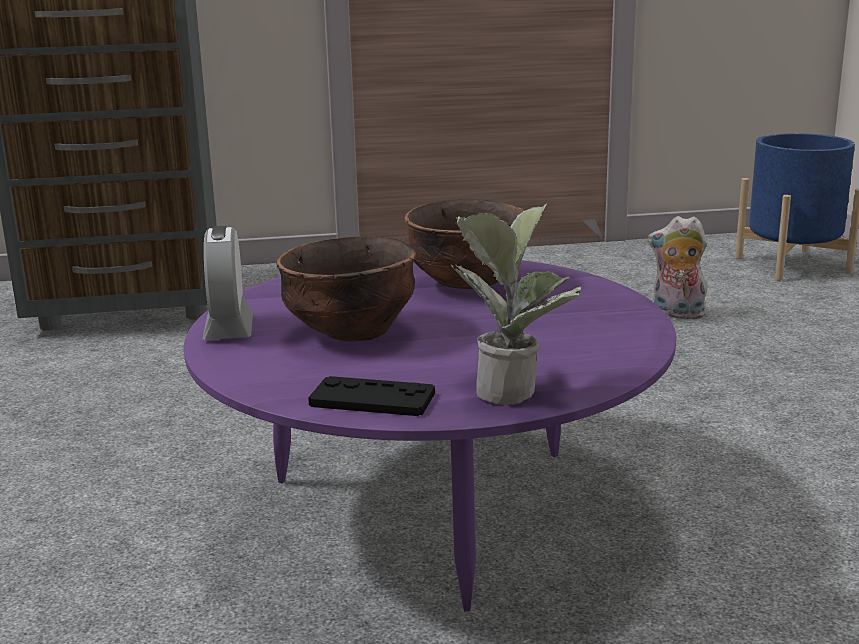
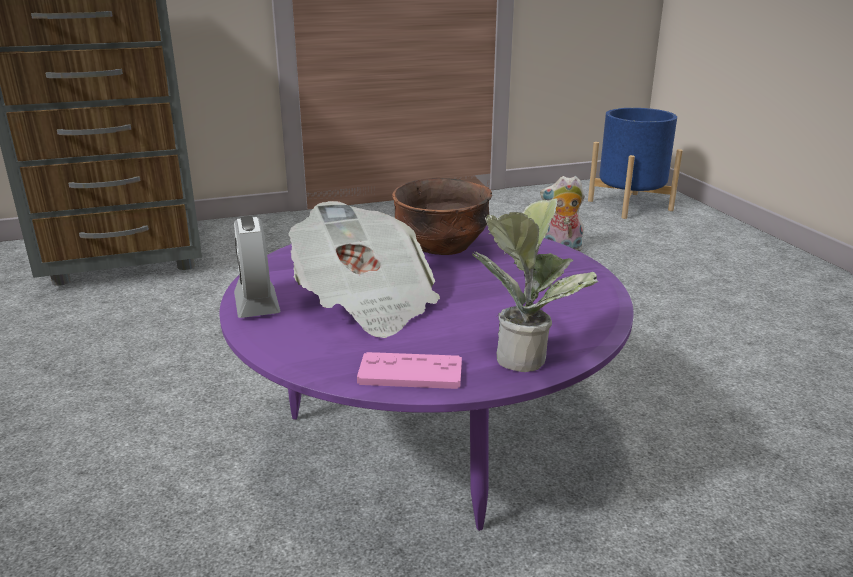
camera: 10 degrees left, 5 degrees up
(352, 332) = (366, 303): brown bowl -> newspaper
(372, 399) = (410, 373): black game controller -> pink game controller

